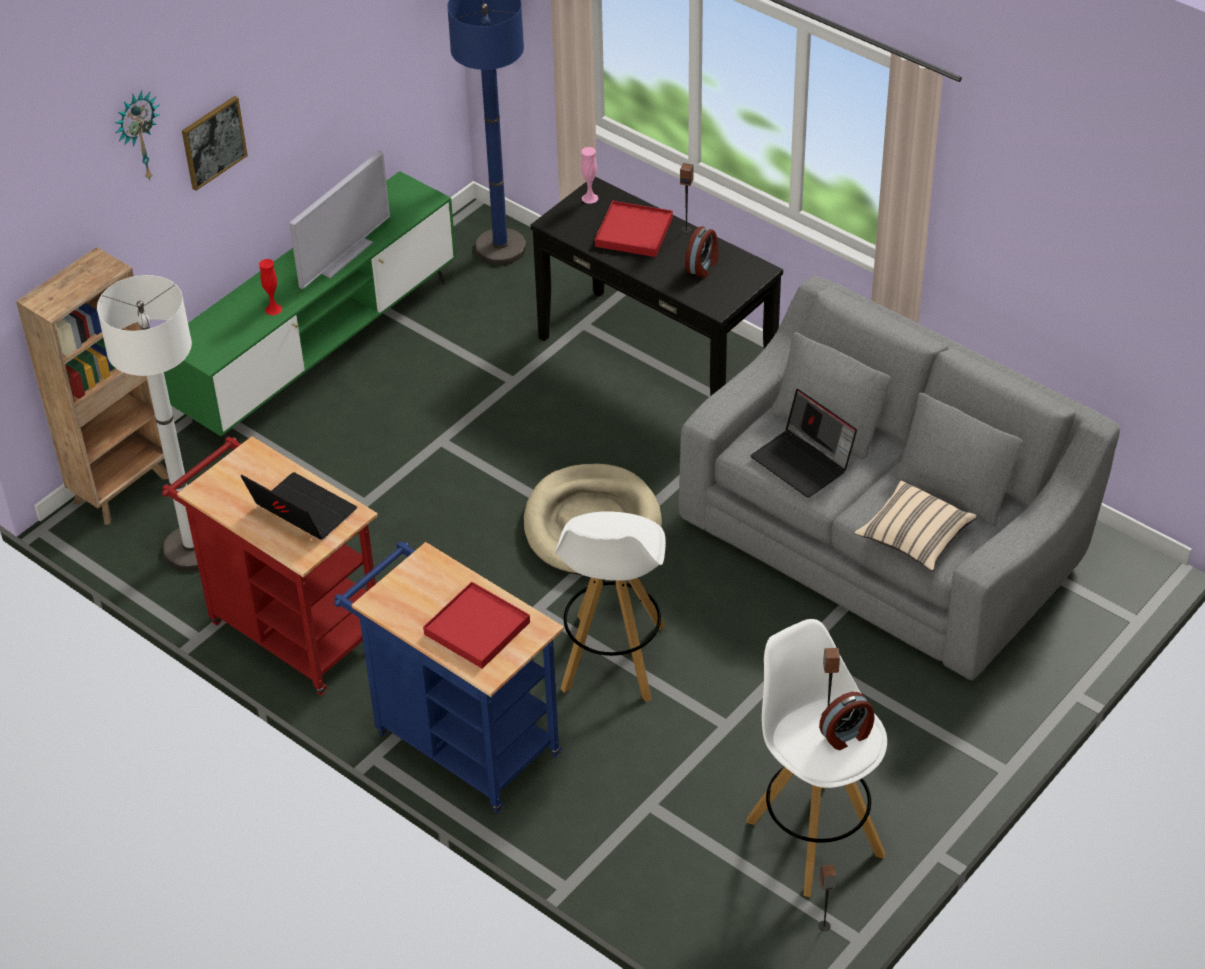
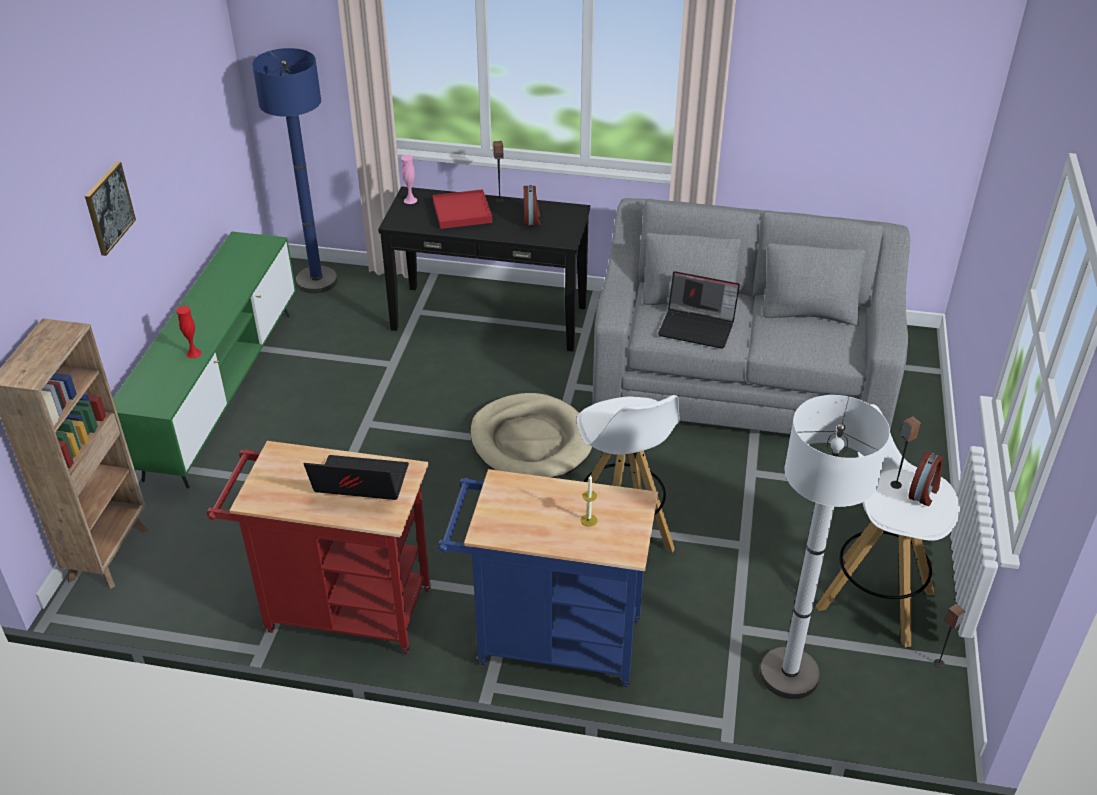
camera: 30 degrees left, 5 degrees down
(138, 136) = (53, 202): wall clock -> none
(192, 550) = (208, 579): white floor lamp -> white floor lamp (789, 674)
(342, 255) = (226, 299): television -> none
(476, 628) = (588, 520): red tray -> candle
(914, 537) = (816, 350): beige pillow -> none

